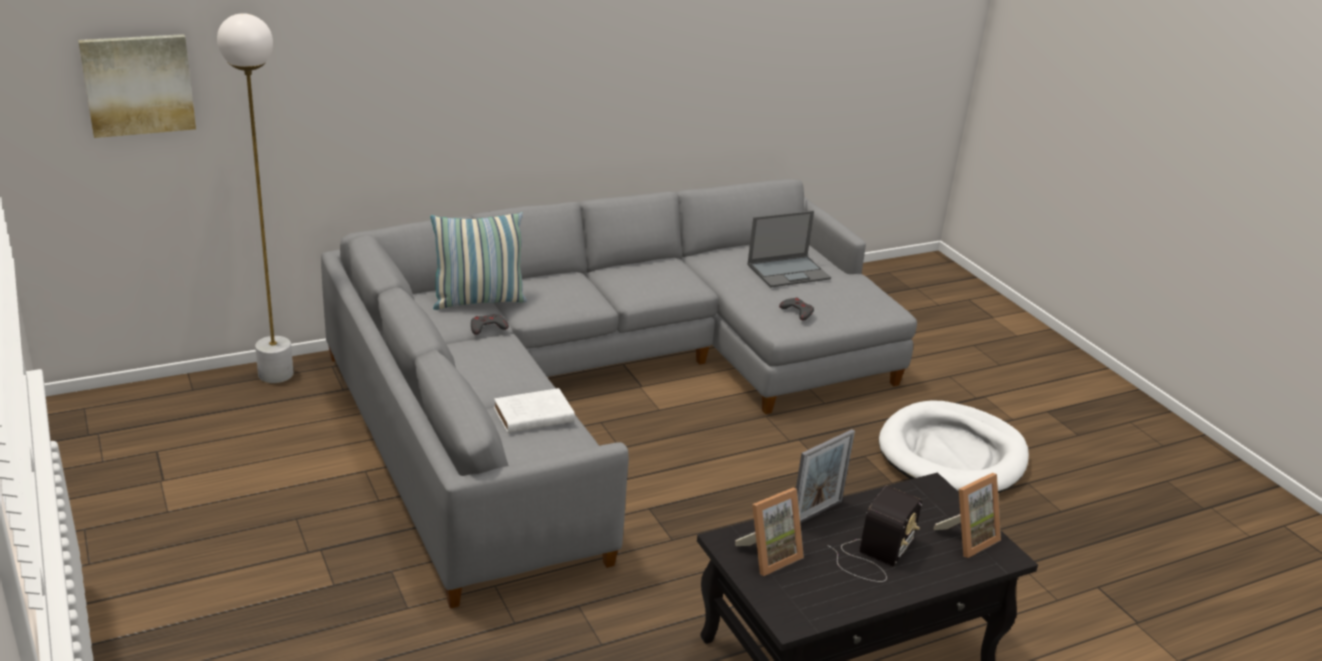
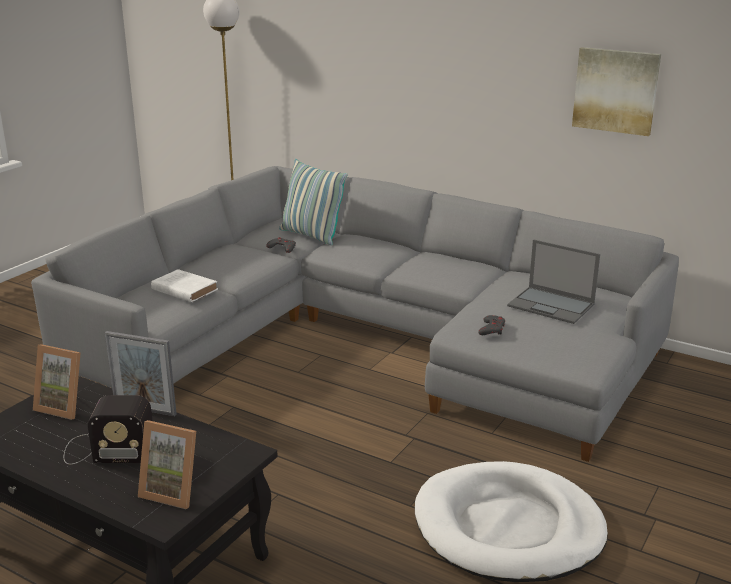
camera: 60 degrees right, 5 degrees down
(138, 84) = (188, 36): picture -> picture (616, 90)

